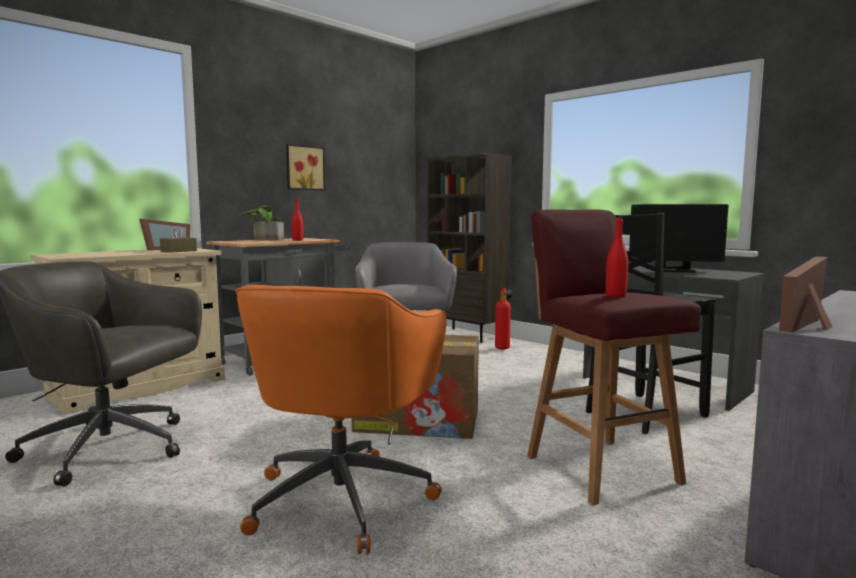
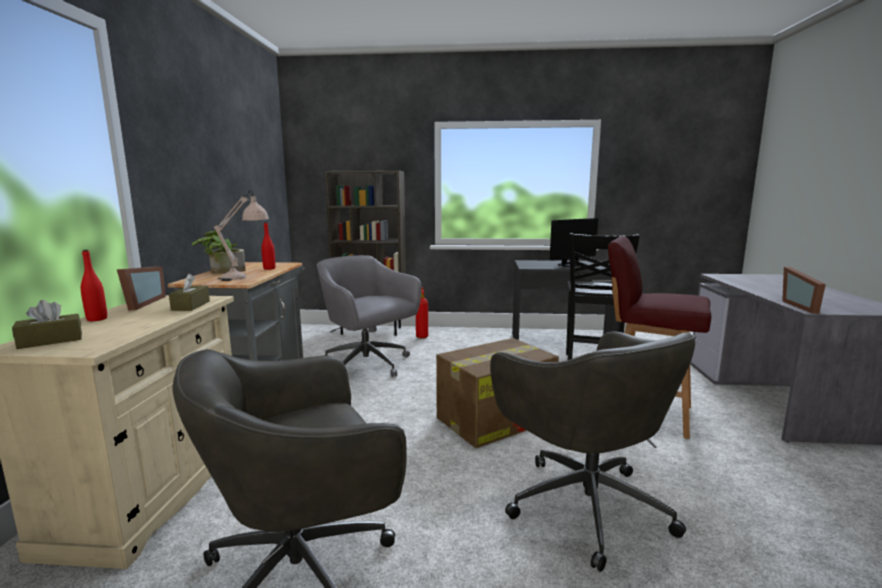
camera: 40 degrees left, 5 degrees up
(67, 254) = (50, 341): none -> brown tissue box
(256, 242) = (245, 278): none -> beige table lamp
(304, 168) = (217, 181): picture -> none
(343, 497) = (584, 503): orange office chair -> grey office chair
(615, 295) = (681, 299): red bottle -> red bottle (97, 319)

